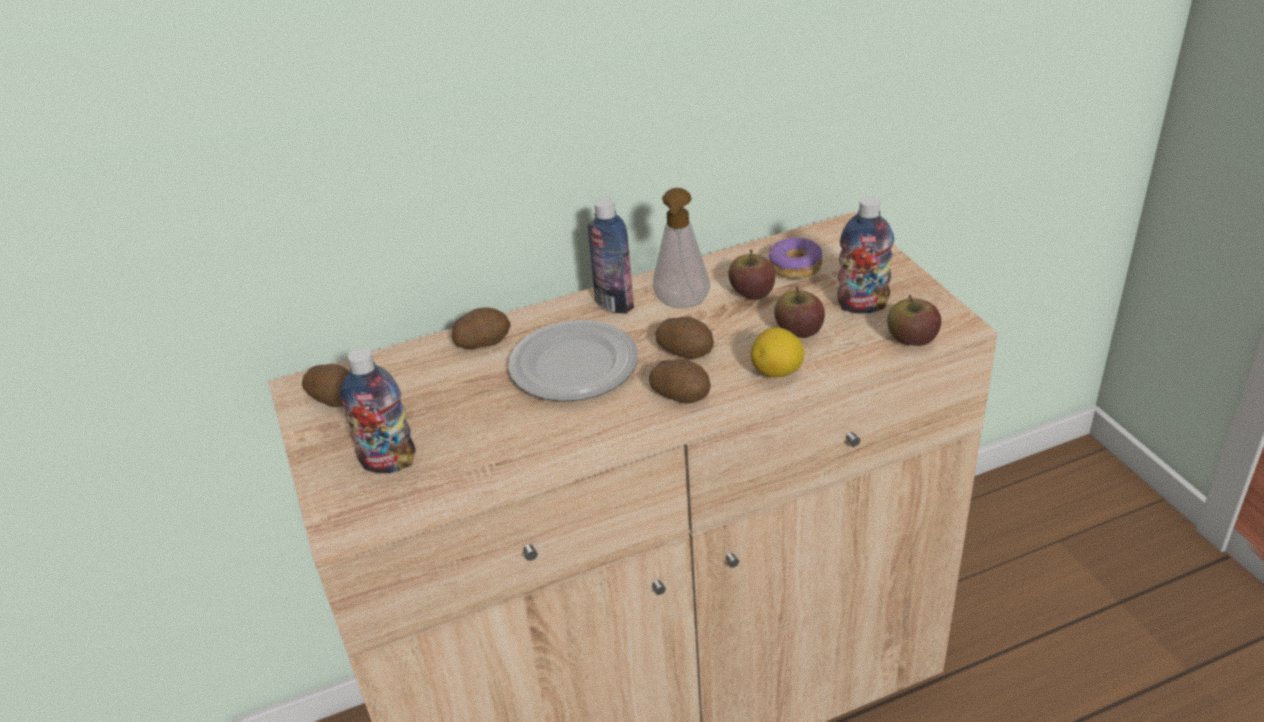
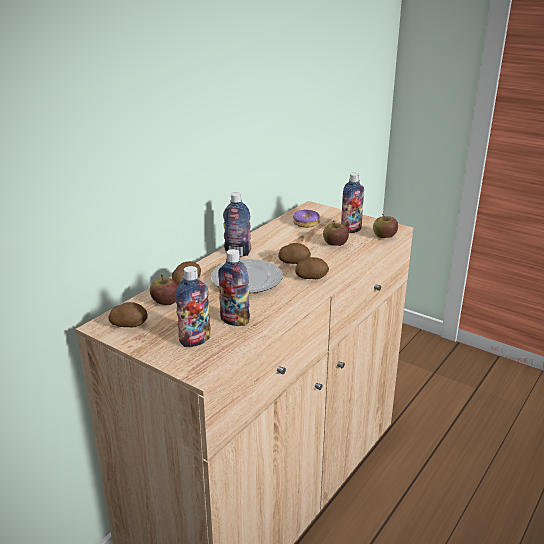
camera: 35 degrees left, 10 degrees down
(476, 445) = (234, 321): none -> bottle
(681, 305) = (271, 247): soap dispenser -> none
(751, 293) = (298, 236): apple -> apple (165, 302)
(777, 373) = (344, 259): lemon -> none

